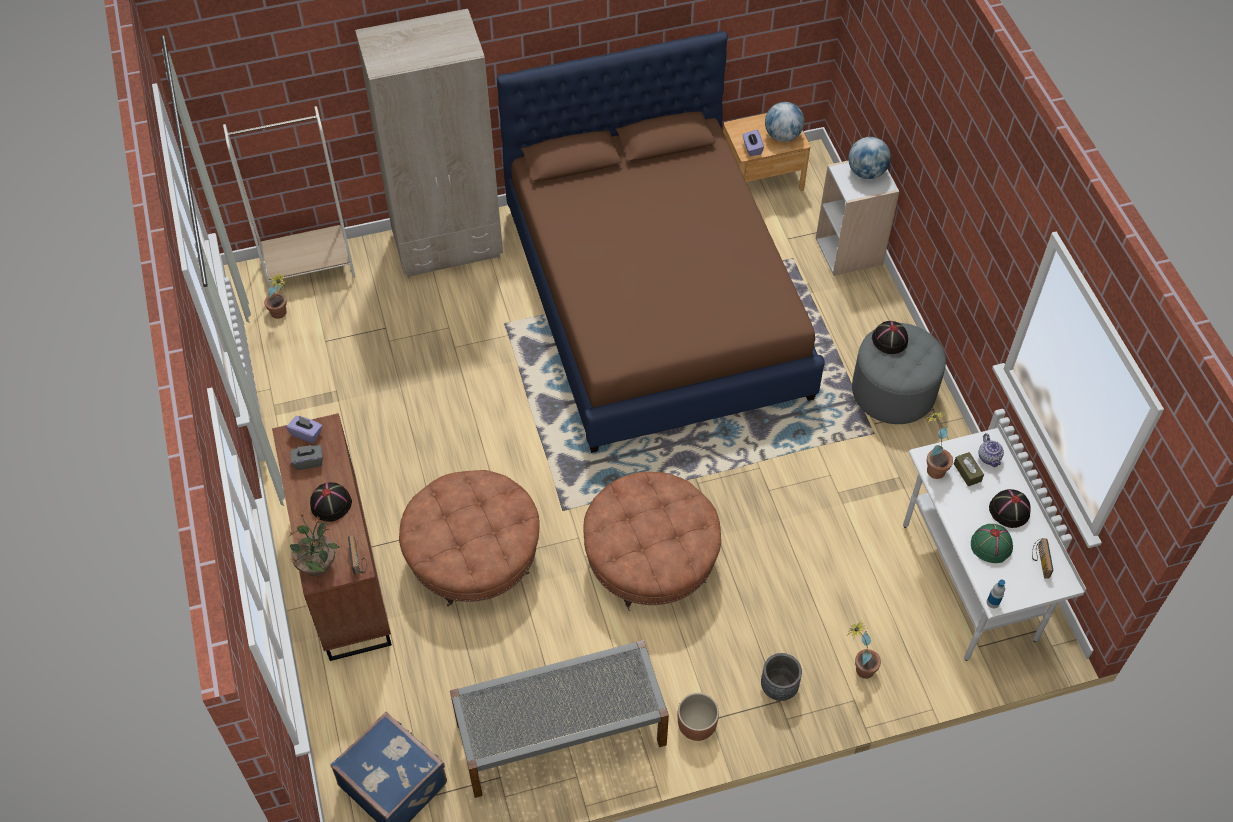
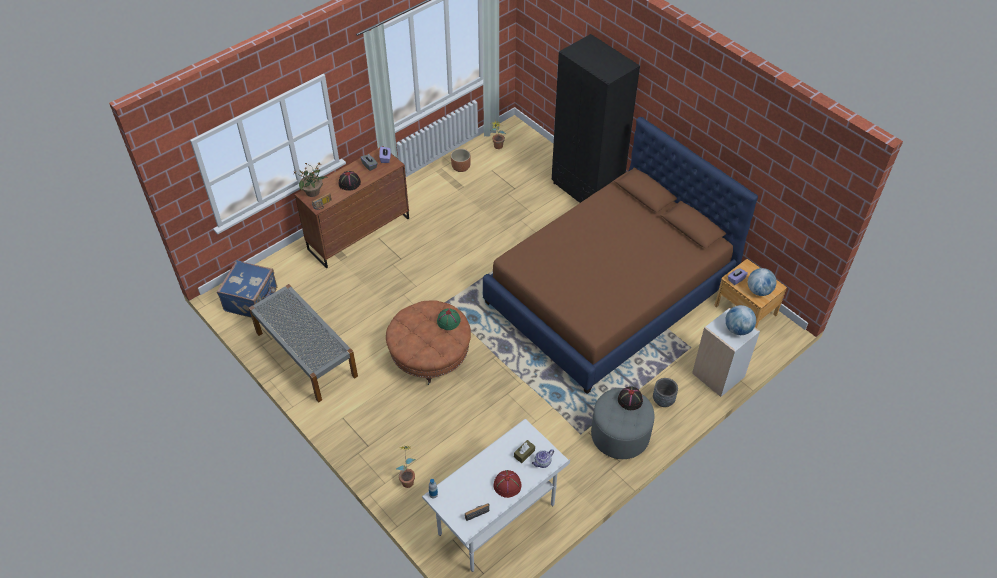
camera: 65 degrees right, 5 degrees down
(309, 269) = (533, 145): clothes rack -> none
(449, 246) = (586, 191): beige wardrobe -> black wardrobe
(473, 557) = (393, 279): brown ottoman -> none
(696, 725) = (336, 412): brown planter -> brown planter (461, 167)
(778, 687) = (376, 442): grey planter -> grey planter (663, 400)
(931, 466) = (518, 433): potted plant -> none
(991, 545) = (475, 482): green hat -> green hat (448, 321)
(1009, 510) = (507, 484): black hat -> red hat

